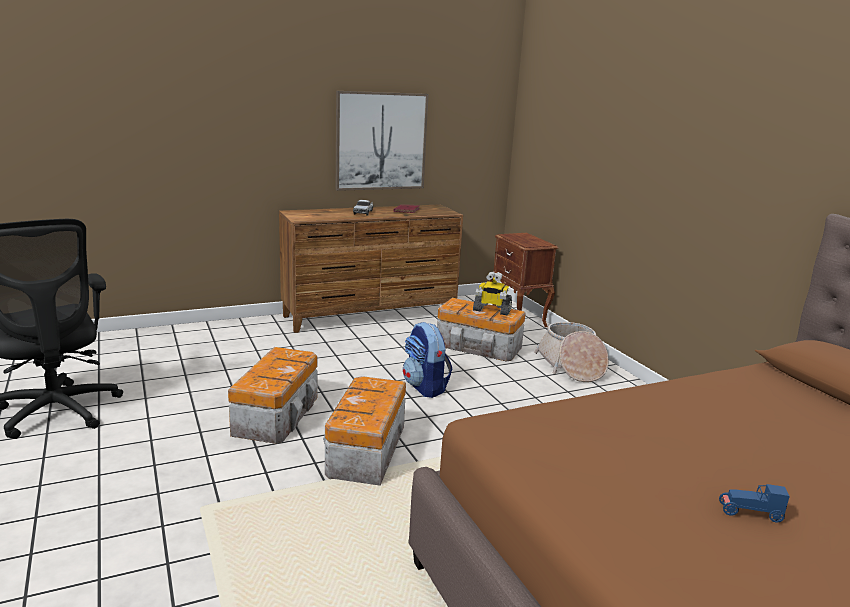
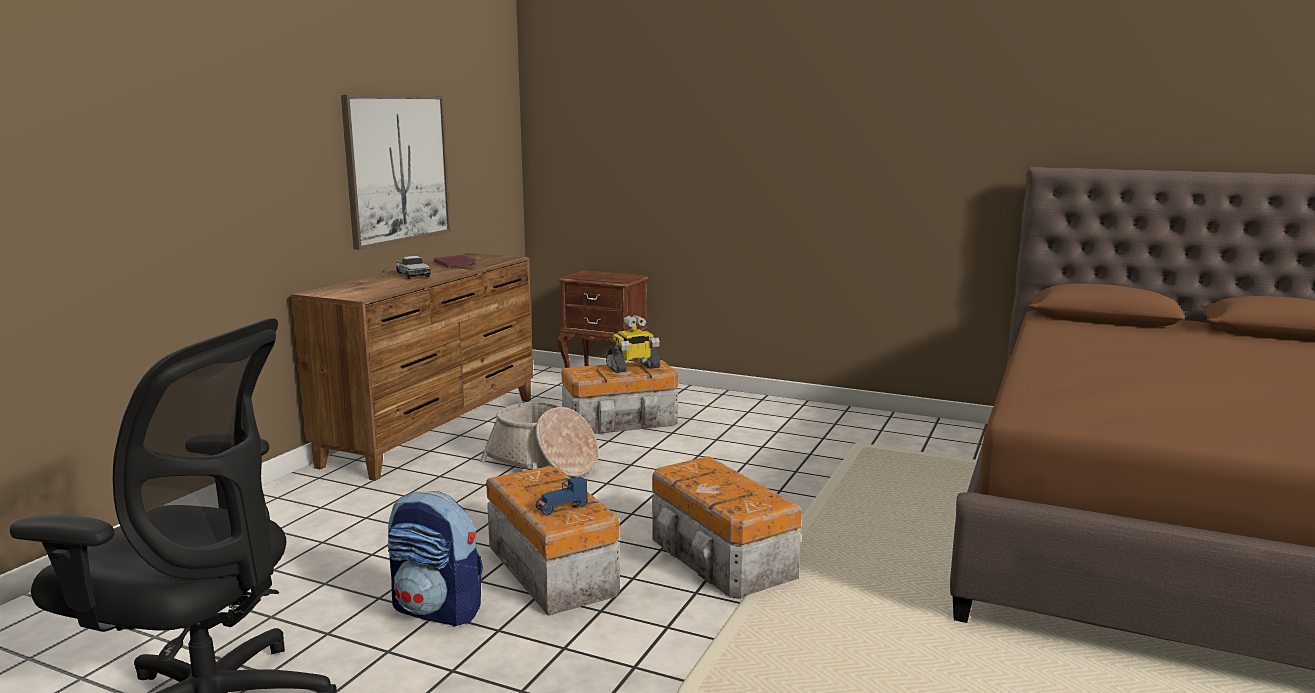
camera: 40 degrees left, 5 degrees down
(425, 387) = (650, 477): backpack -> backpack (438, 610)
(571, 366) = (737, 409): basket -> basket (543, 463)
(749, 513) = (1268, 399): blue toy car -> blue toy car (562, 508)

